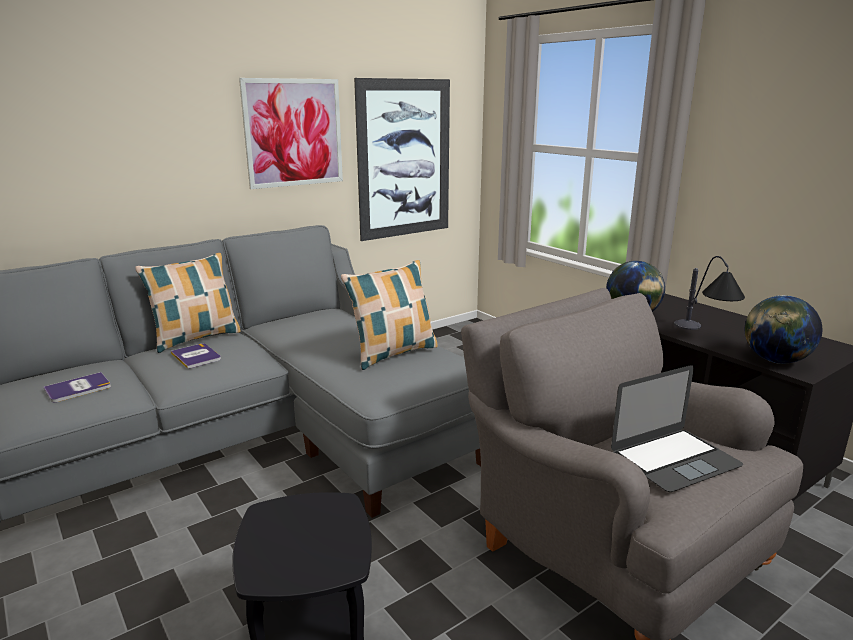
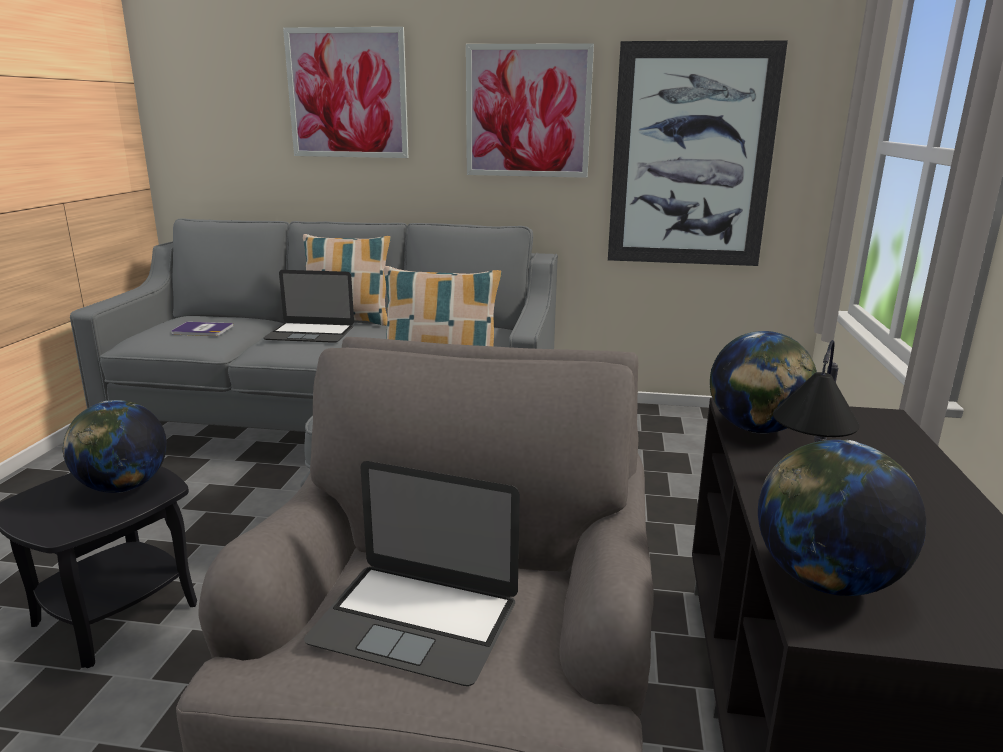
camera: 45 degrees right, 0 degrees up
(126, 123) = (347, 94): none -> picture
(196, 356) = (310, 333): book -> laptop
(310, 519) = (123, 487): none -> globe

